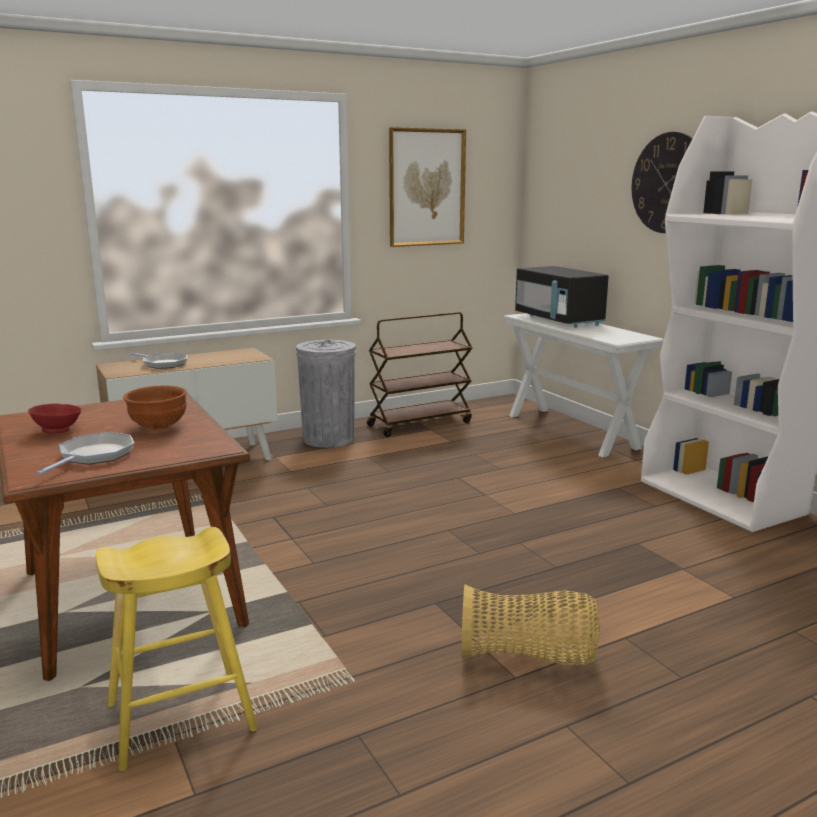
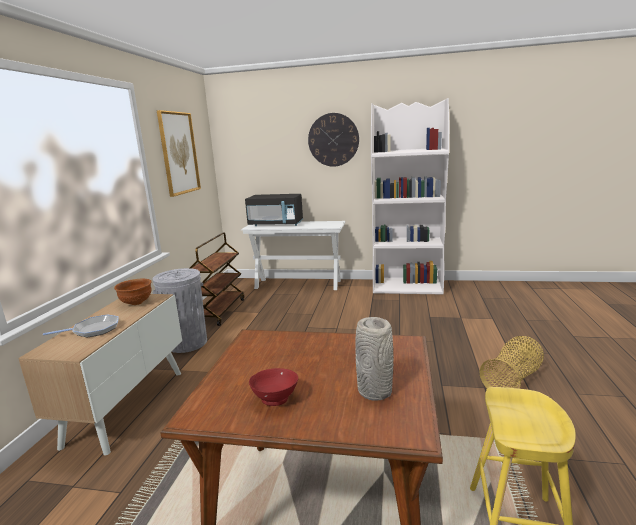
camera: 50 degrees left, 0 degrees up
(94, 456) = (374, 392): frying pan -> grey vase
(158, 427) = (328, 354): brown bowl -> brown bowl (136, 303)

